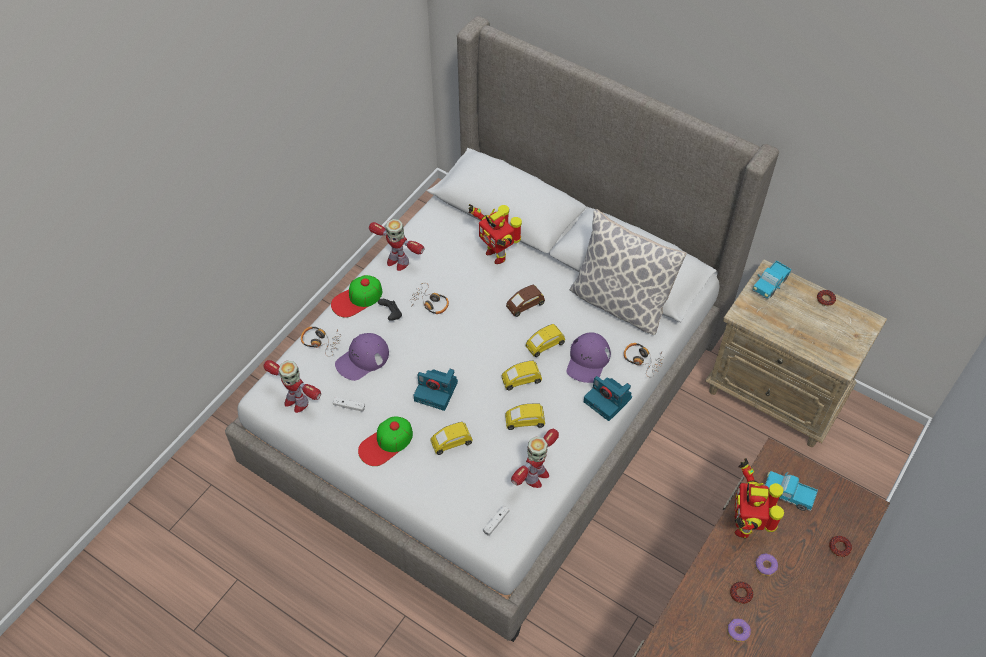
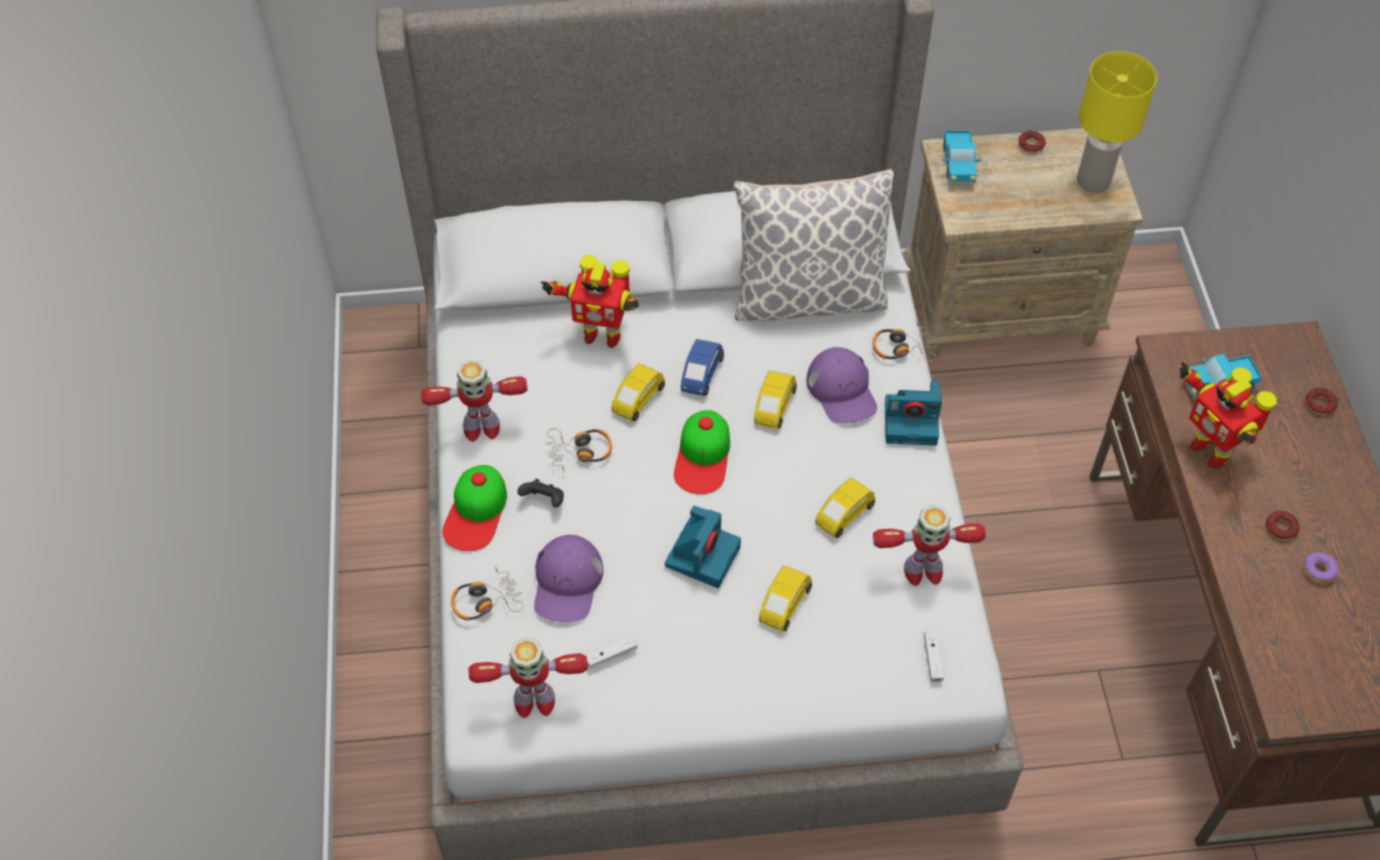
camera: 40 degrees left, 0 degrees up
(386, 443) = (705, 666): cap -> cap (703, 456)
(437, 391) = (702, 555): camera -> camera turned 45 degrees counterclockwise
(521, 380) = (789, 468): yellow toy car -> yellow toy car (637, 400)
(525, 305) = (701, 375): brown toy car -> blue toy car
(535, 476) = (922, 571): toy robot -> toy robot turned 90 degrees clockwise
(765, 566) = (1274, 479): donut -> none
(842, 341) = (1093, 180): none -> yellow table lamp

